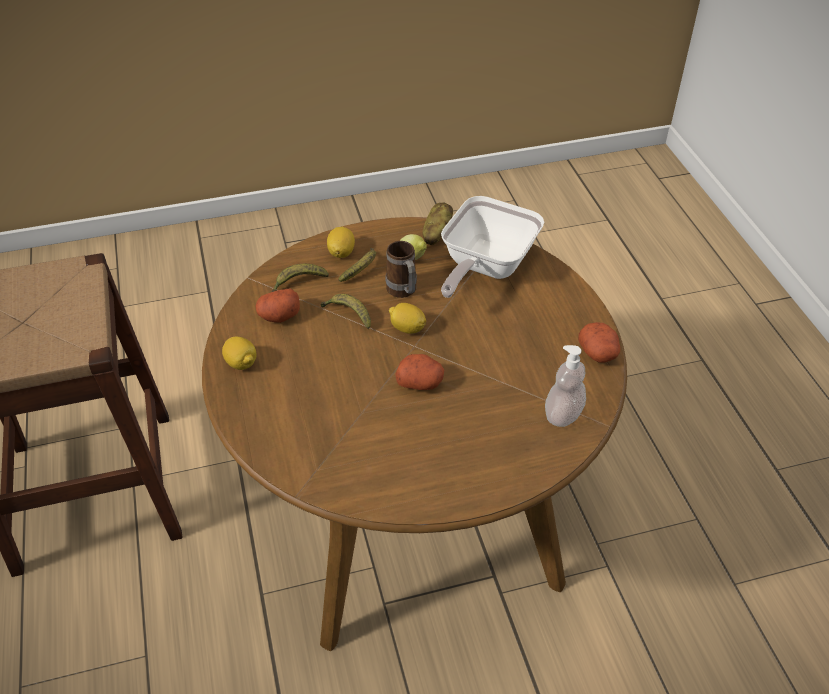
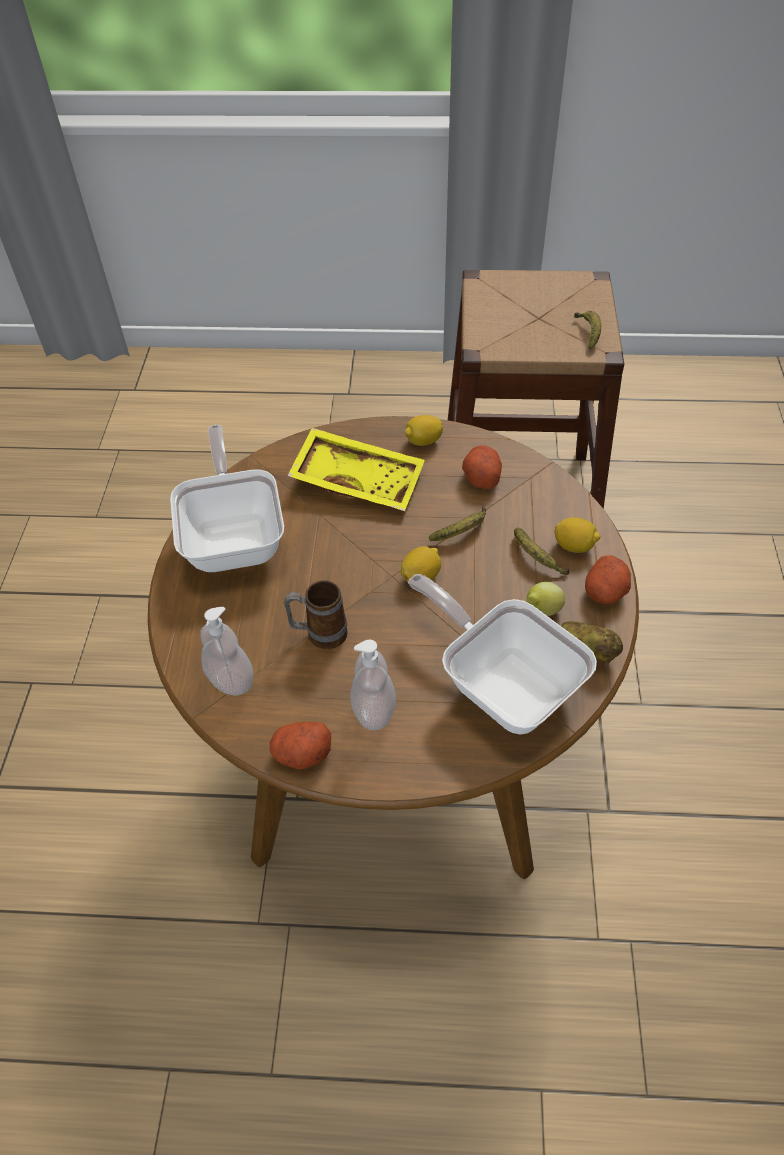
camera: 110 degrees right, 5 degrees up
(298, 283) = (529, 499): banana -> banana (588, 333)
(307, 396) = (358, 479): none -> yellow tray
(403, 292) = (482, 587): mug -> mug (319, 634)
(414, 467) = (234, 537): none -> frying pan
(420, 382) = (336, 568): potato -> potato (605, 592)
(541, 325) = (374, 709): none -> soap dispenser

